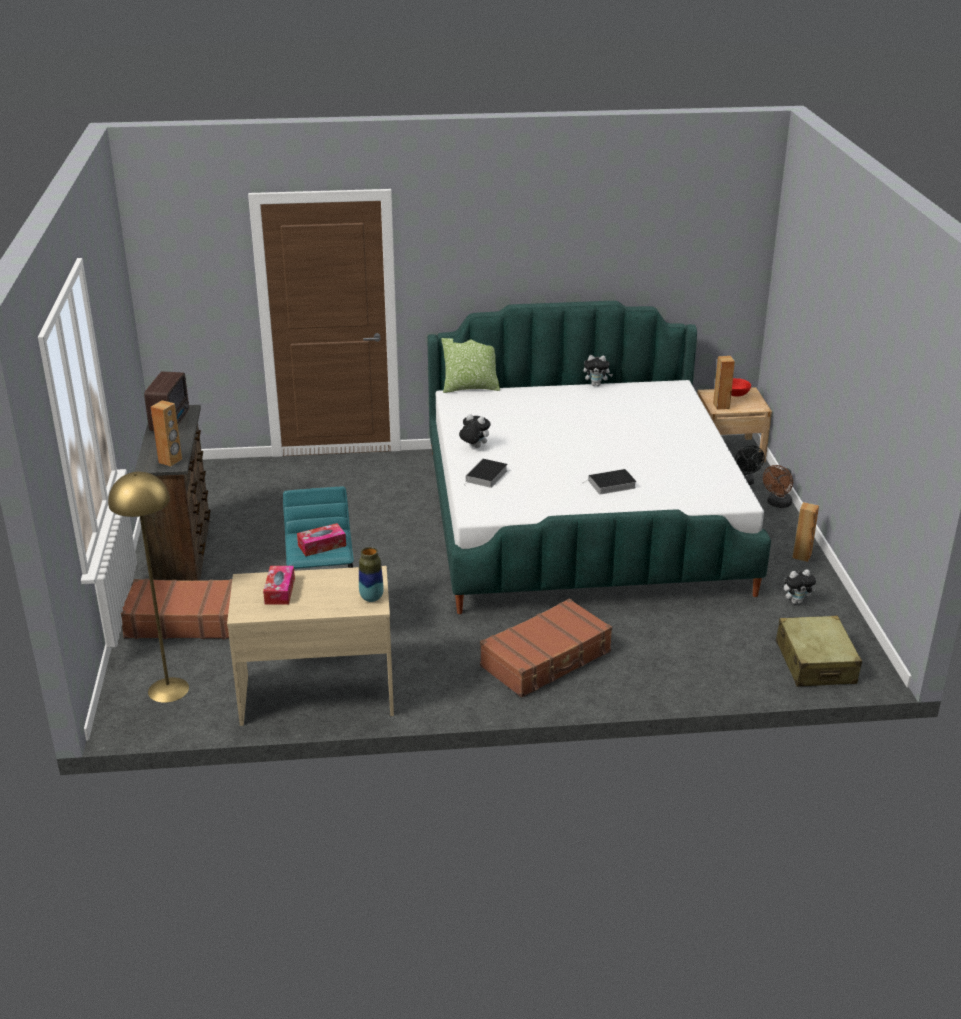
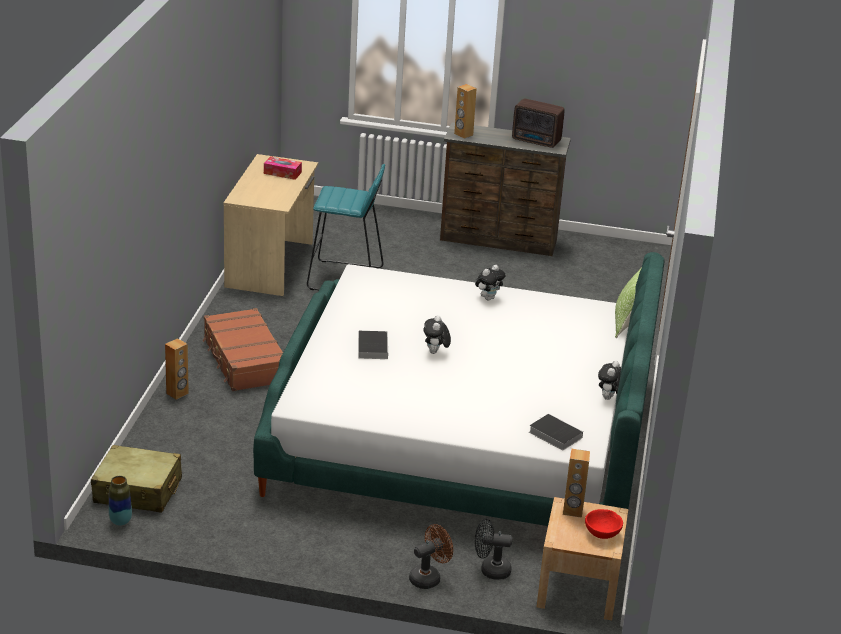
camera: 105 degrees right, 0 degrees up
(168, 689) = (315, 217): yellow floor lamp -> none
(187, 620) = (398, 232): brown suitcase -> none
(322, 545) = (339, 198): tissue box -> none
(371, 597) = (248, 199): vase -> vase (120, 521)
(486, 476) = (426, 292): book -> book (553, 434)
(777, 504) = (429, 577): brown fan -> brown fan turned 90 degrees clockwise
(796, 601) = (235, 517): plush toy -> plush toy (435, 352)
(802, 556) = (312, 552): brown speaker -> brown speaker (177, 393)

